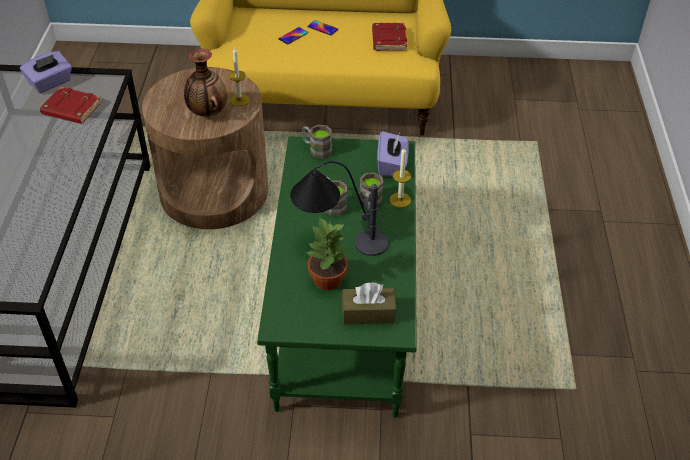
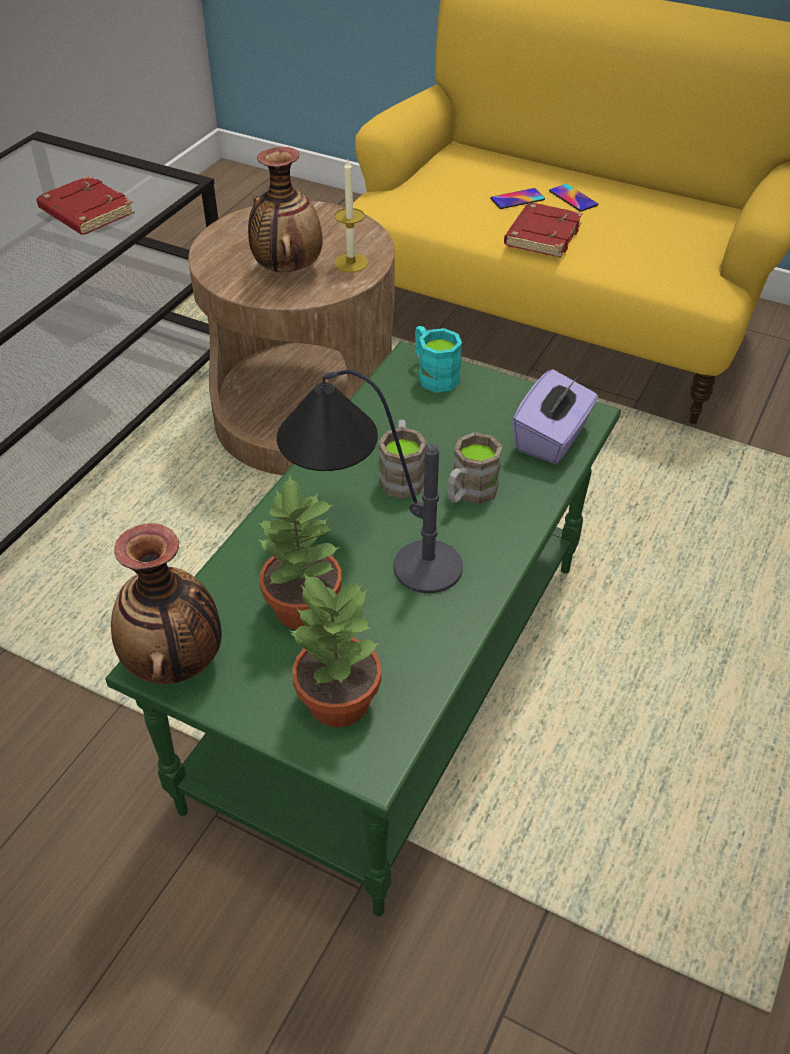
camera: 25 degrees right, 0 degrees up
(50, 83) = (86, 171): purple tissue box -> none
(286, 322) = (176, 662): none -> vase
(316, 149) = (433, 374): brown mug -> turquoise mug
(368, 313) = (336, 701): brown tissue box -> potted plant
(388, 40) = (676, 239): red book -> red book (541, 235)
(400, 200) = (530, 504): candle -> none

